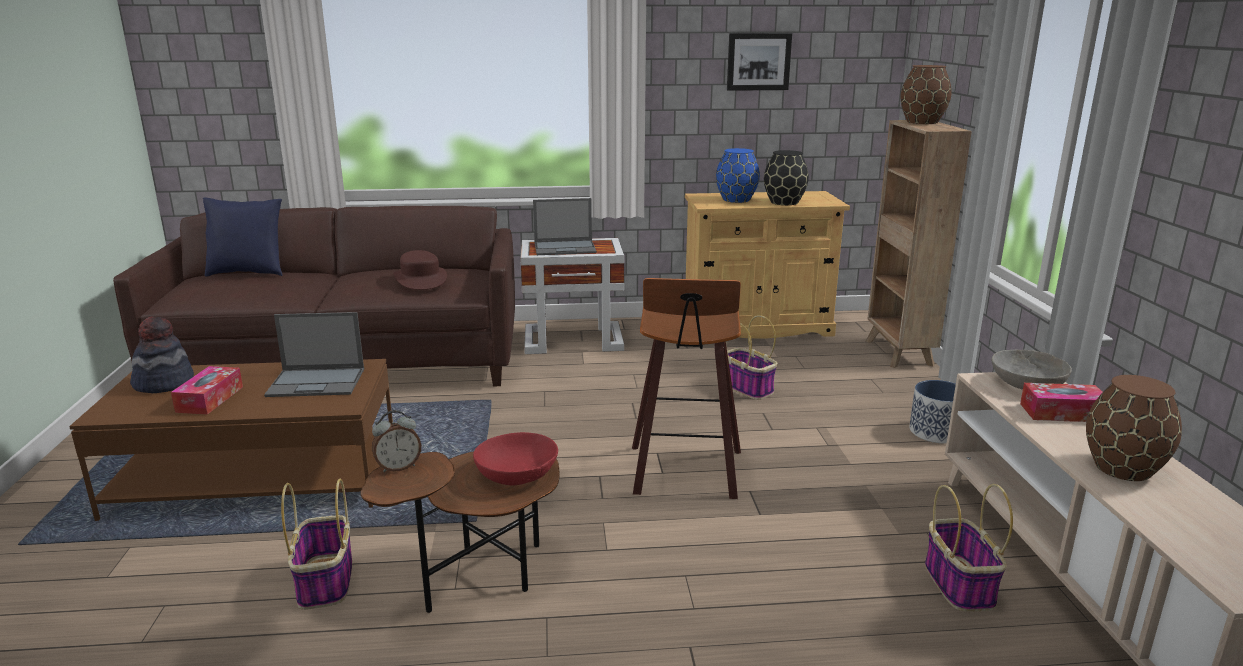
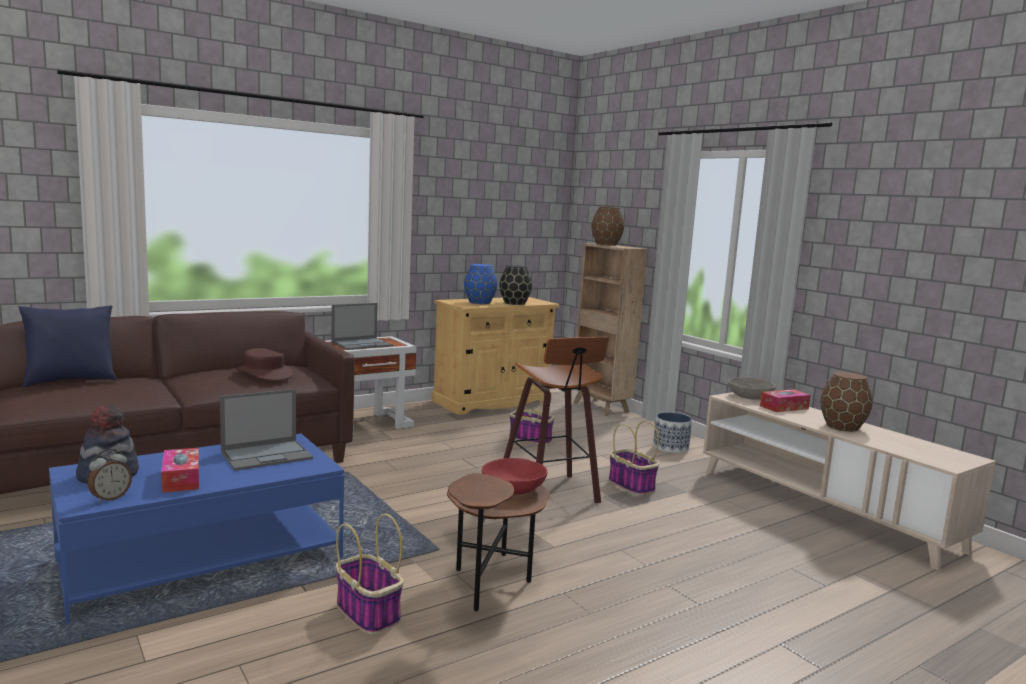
camera: 30 degrees left, 10 degrees down
(258, 479) = (203, 560): brown coffee table -> blue coffee table
(398, 467) = (464, 485): alarm clock -> alarm clock (110, 498)
(758, 61) = (483, 201): picture -> none
(958, 584) = (766, 520): basket -> basket (630, 485)

